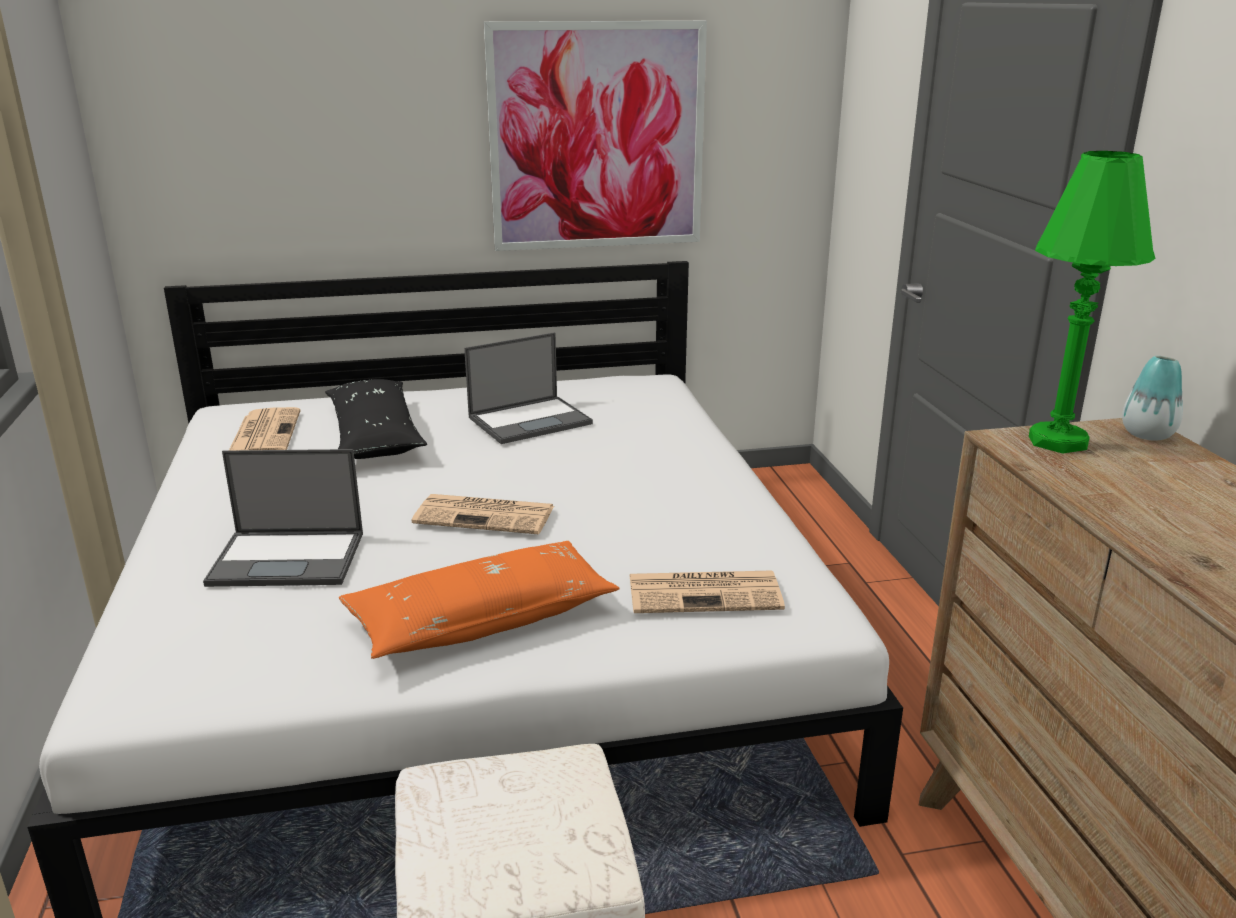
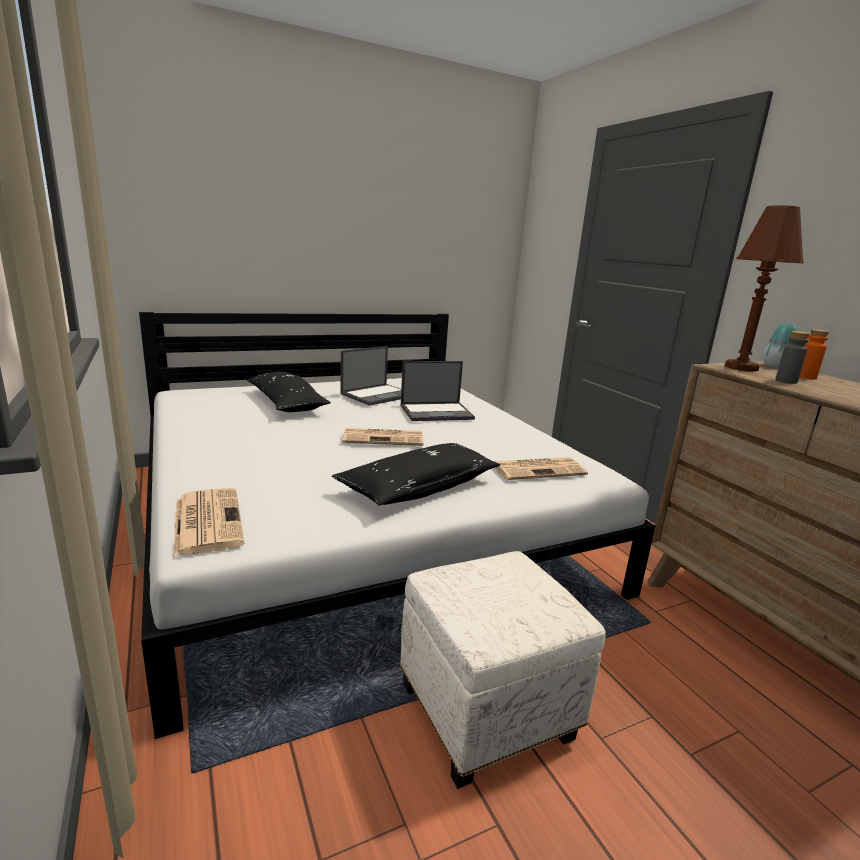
camera: 15 degrees left, 5 degrees down
(264, 433) = (213, 402): newspaper -> newspaper (207, 520)
(289, 558) = (274, 462): laptop -> laptop (437, 412)
(482, 619) = (419, 487): orange pillow -> black pillow
(597, 137) = (402, 241): picture -> none
(1057, 442) = (741, 368): green table lamp -> brown table lamp
(1101, 484) = (786, 381): none -> grey bottle
(1167, 470) = (805, 377): none -> orange bottle

